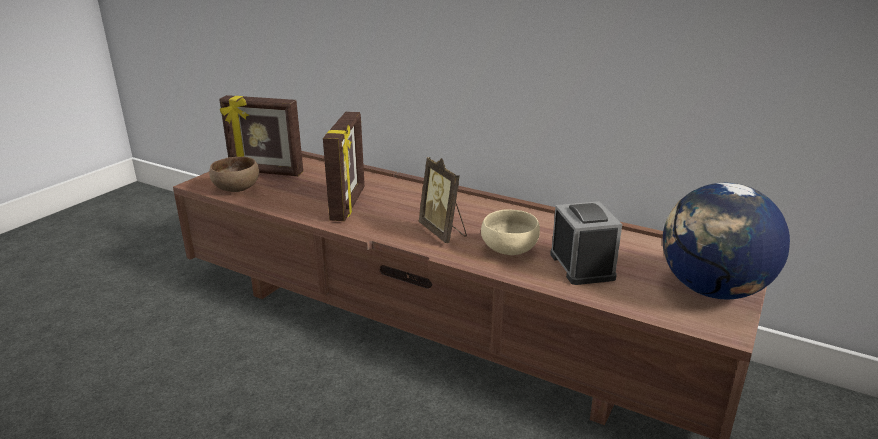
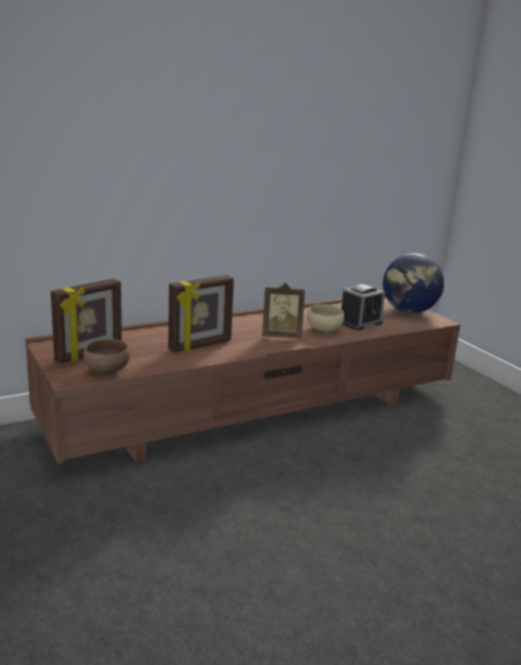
camera: 60 degrees left, 5 degrees down
(349, 204) = (200, 346): picture frame -> picture frame turned 105 degrees clockwise
(582, 266) = (360, 323): alarm clock -> alarm clock turned 120 degrees clockwise

